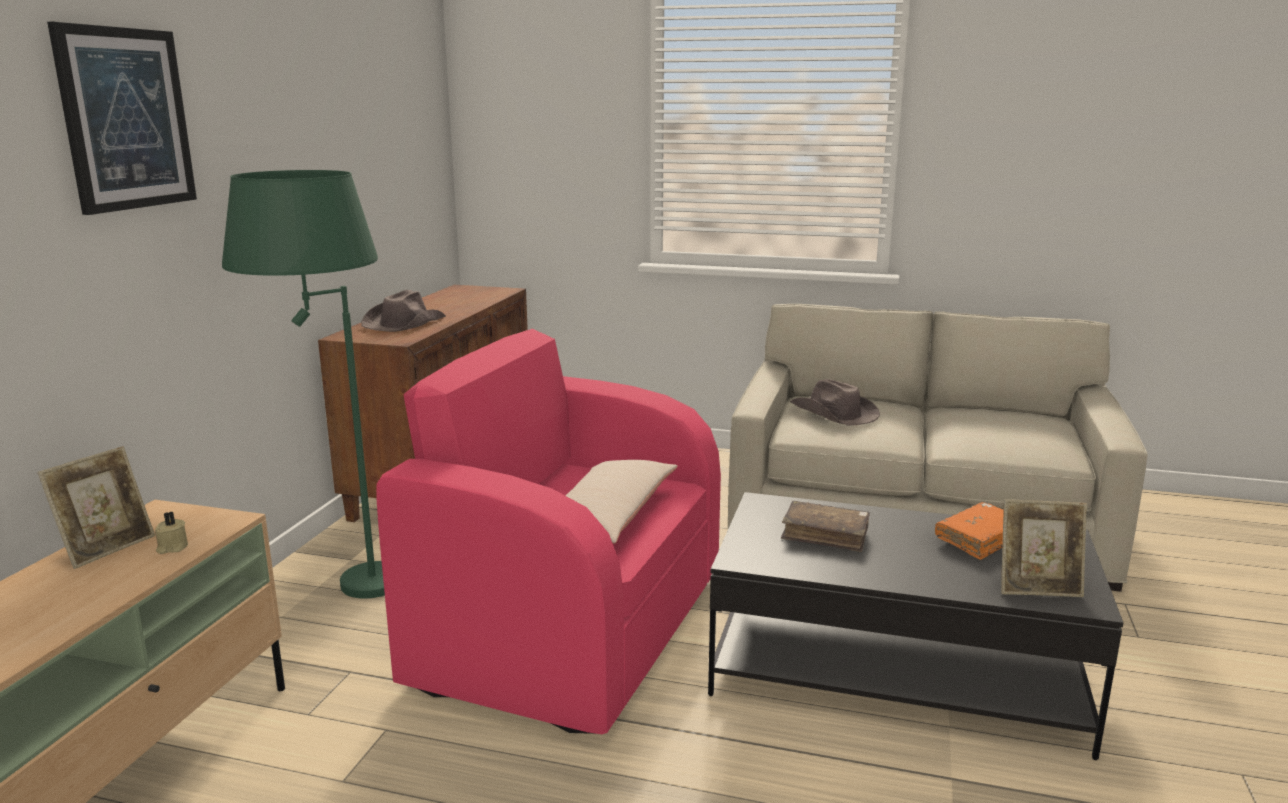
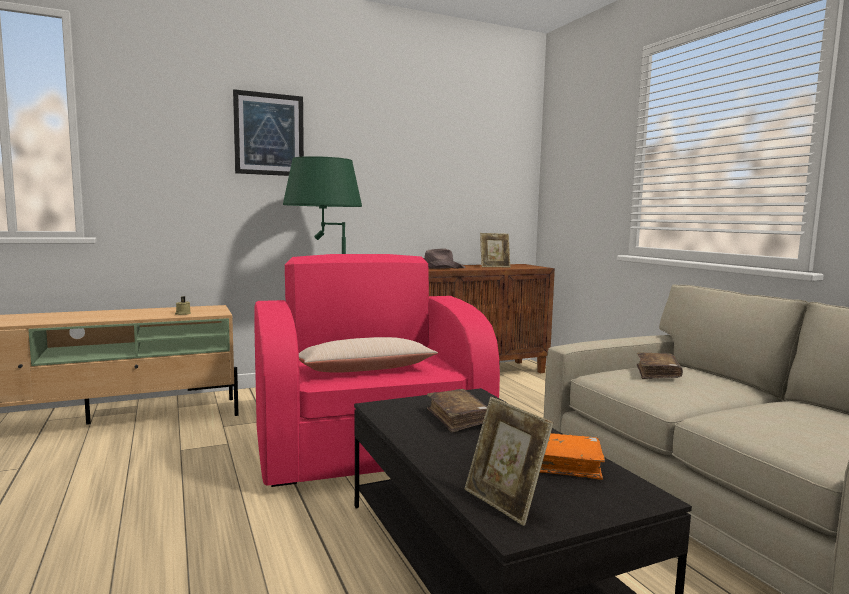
camera: 50 degrees right, 10 degrees down
(107, 548) = (173, 310): picture frame -> picture frame (494, 267)
(833, 414) = (657, 373): brown hat -> brown book

